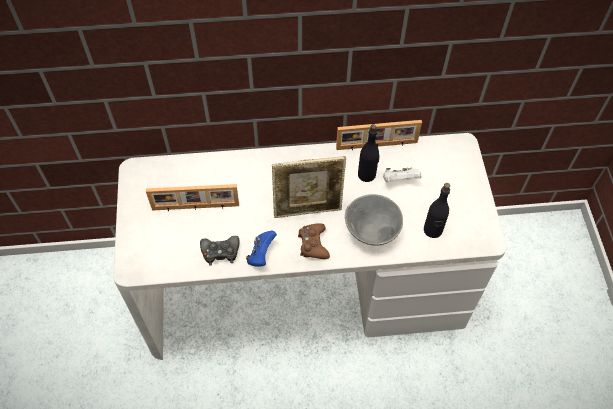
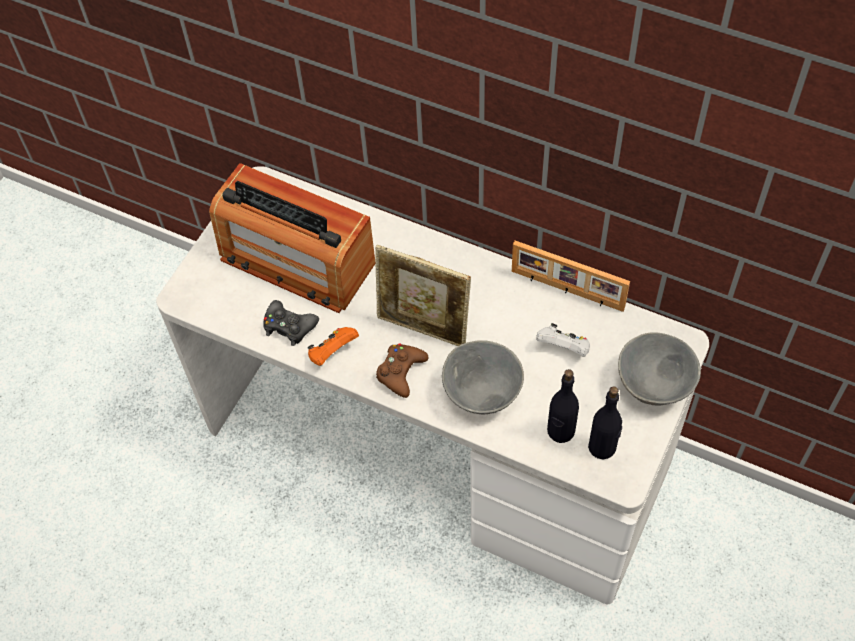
camera: 35 degrees right, 0 degrees up
(195, 208) = (296, 260): picture frame -> radio
(261, 254) = (332, 353): blue game controller -> orange game controller
(367, 174) = (527, 320): black bottle -> black bottle (602, 447)
(466, 177) = (656, 386): none -> grey bowl

